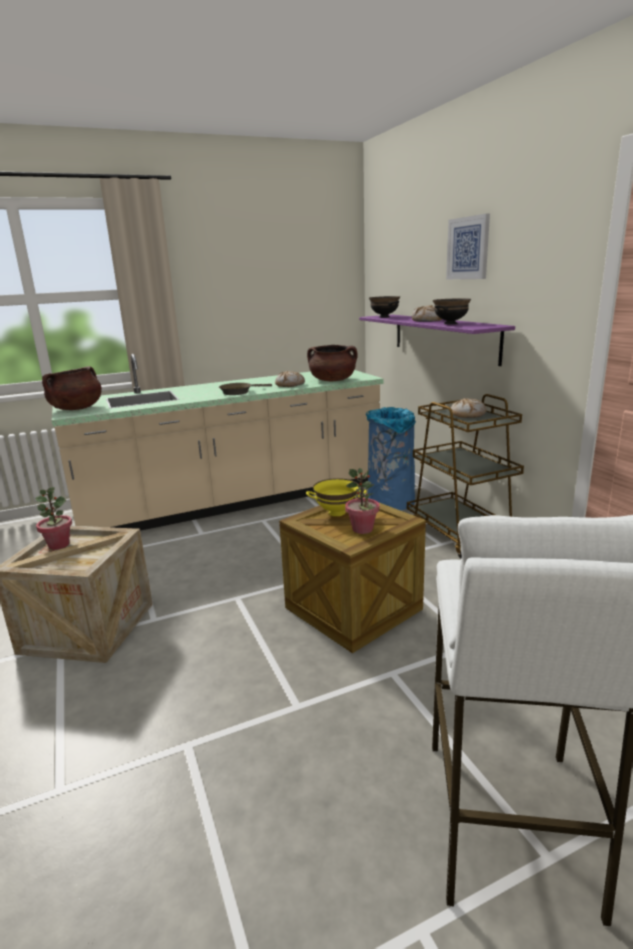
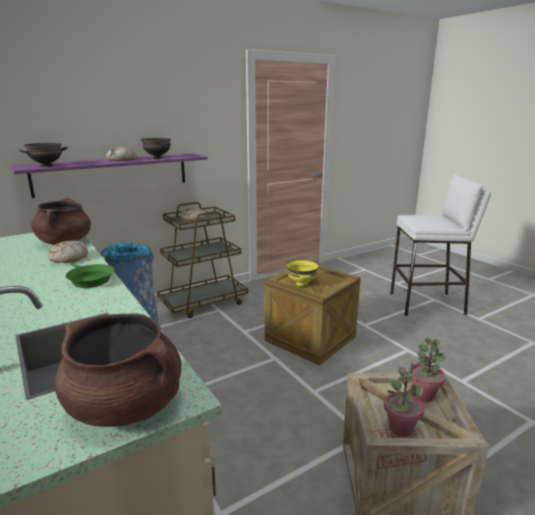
camera: 100 degrees left, 0 degrees up
(238, 392) = (89, 280): brown frying pan -> green frying pan
(362, 529) = (324, 276): potted plant -> potted plant (423, 395)
(468, 248) = (133, 98): picture -> none

